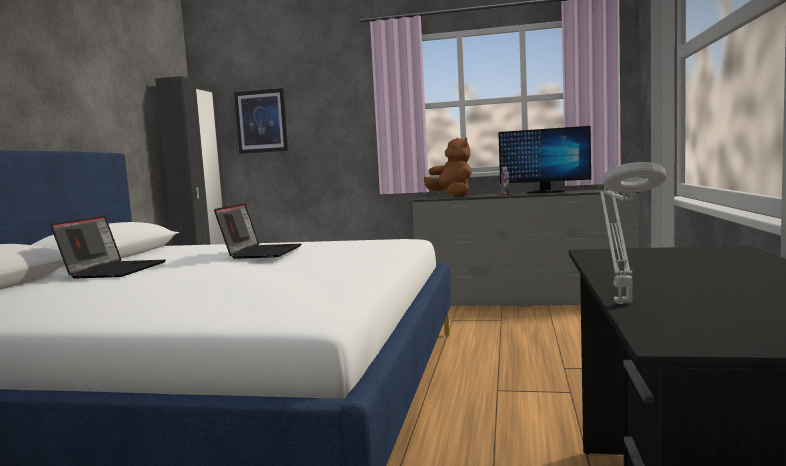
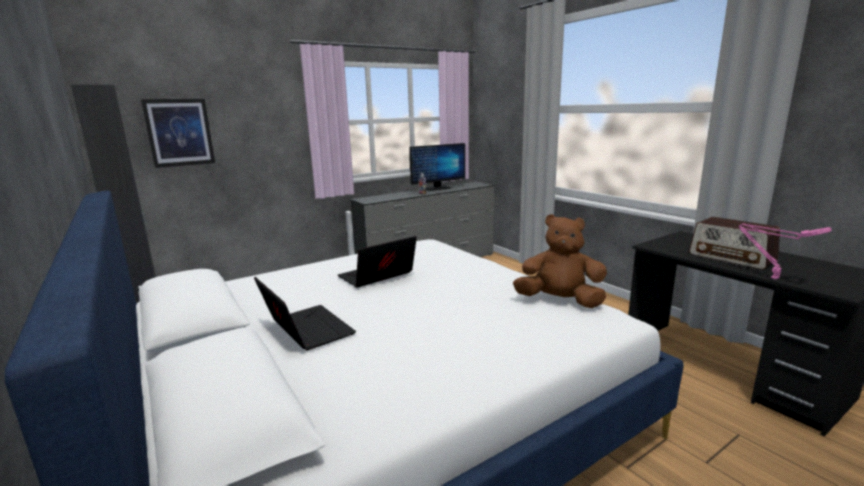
camera: 45 degrees left, 10 degrees up
(261, 252) = (377, 277): laptop -> laptop turned 90 degrees counterclockwise
(452, 196) = (381, 197): brown plush toy -> brown plush toy (559, 301)
(621, 301) = (771, 277): grey table lamp -> pink table lamp
(675, 276) = (731, 258): none -> radio

